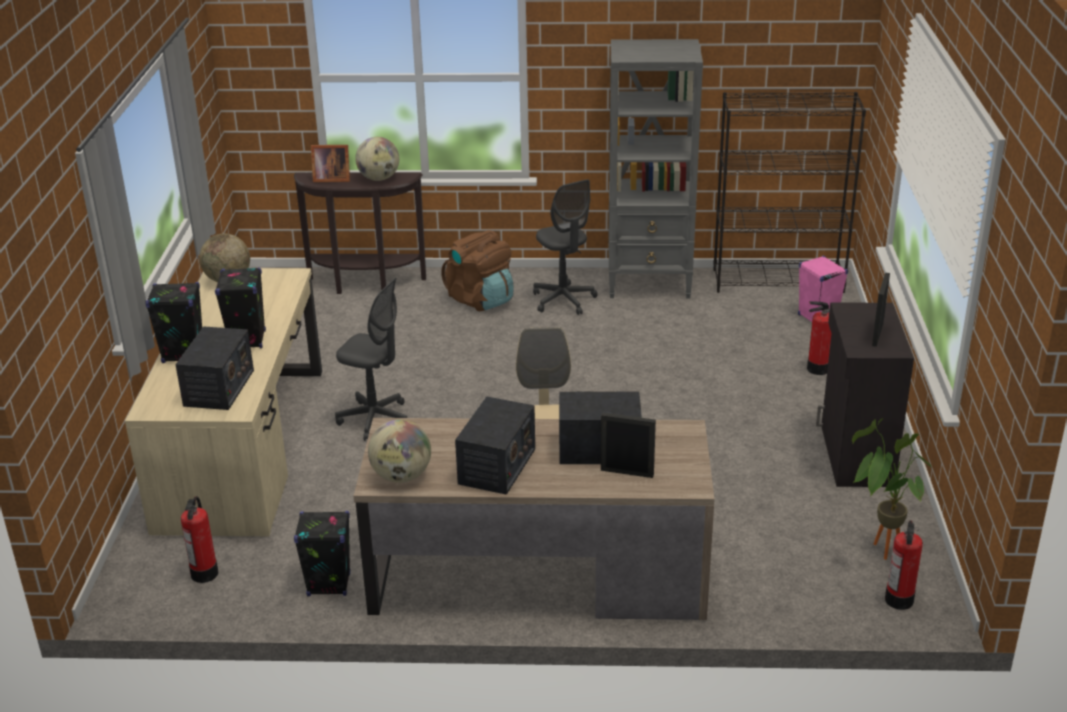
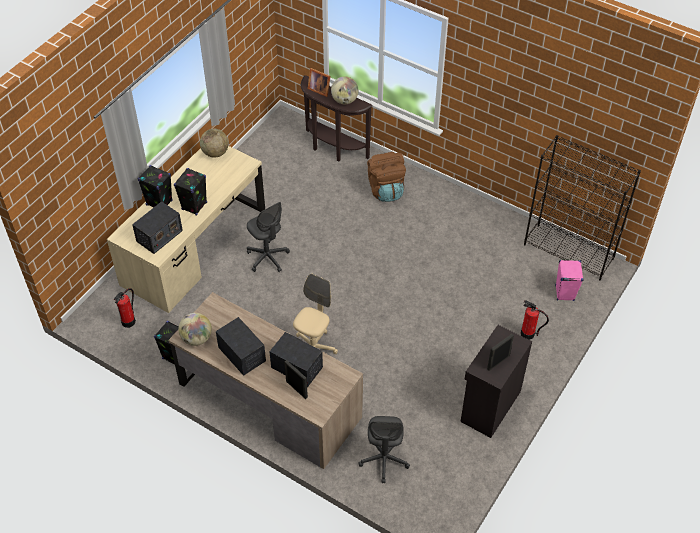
camera: 30 degrees right, 20 degrees up
(497, 466) = (242, 354): radio -> radio turned 90 degrees counterclockwise
(563, 300) = (430, 211): grey office chair -> grey office chair (384, 460)
(650, 283) = (490, 219): grey bookcase -> none
(879, 550) = (443, 473): potted plant -> none
(899, 600) = (425, 508): fire extinguisher -> none

